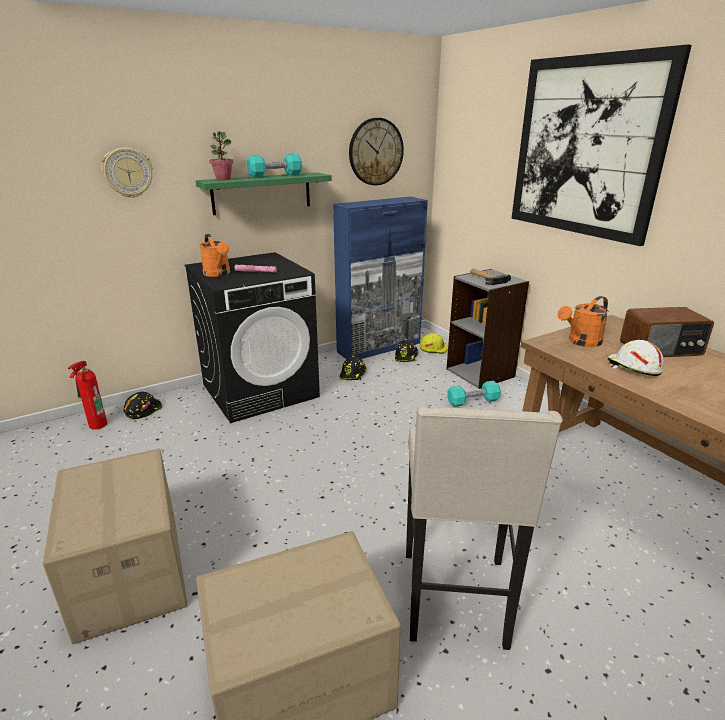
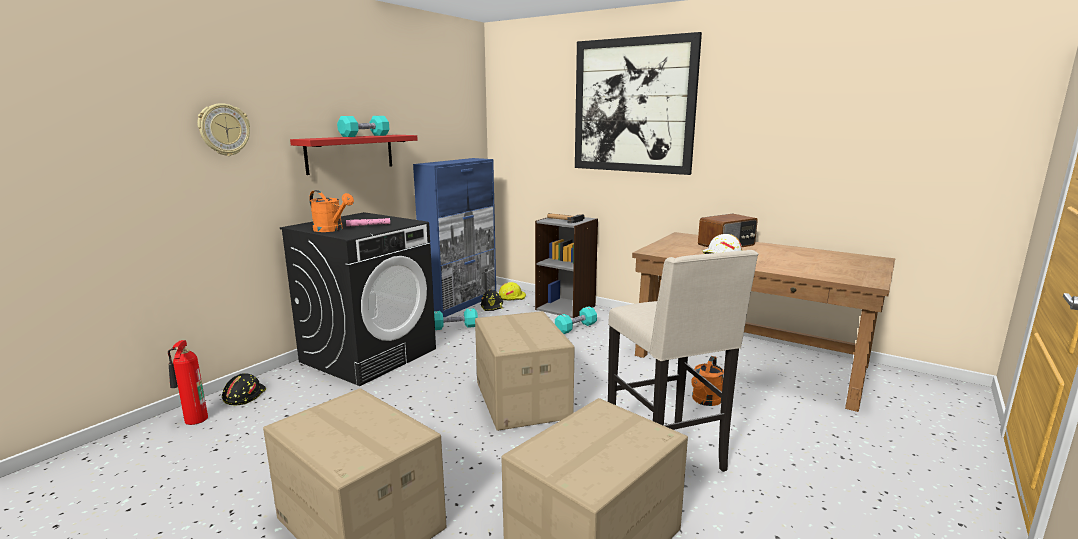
camera: 25 degrees left, 10 degrees down
(223, 179) = (319, 138): potted plant -> none
(262, 193) = (350, 153): green shelf -> red shelf
(353, 374) = (454, 327): black hard hat -> turquoise dumbbell
(354, 479) = (521, 400): none -> cardboard box
(376, 152) = (442, 117): wall clock -> none
(581, 342) = (673, 248): orange watering can -> orange watering can (705, 401)

